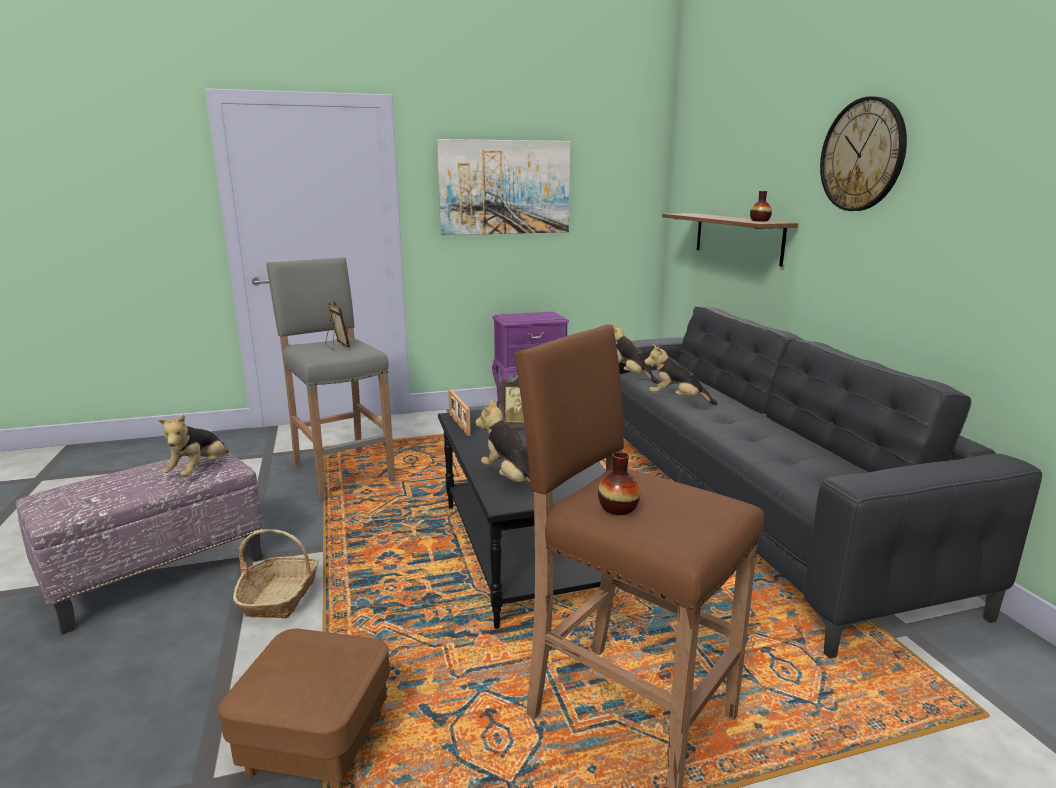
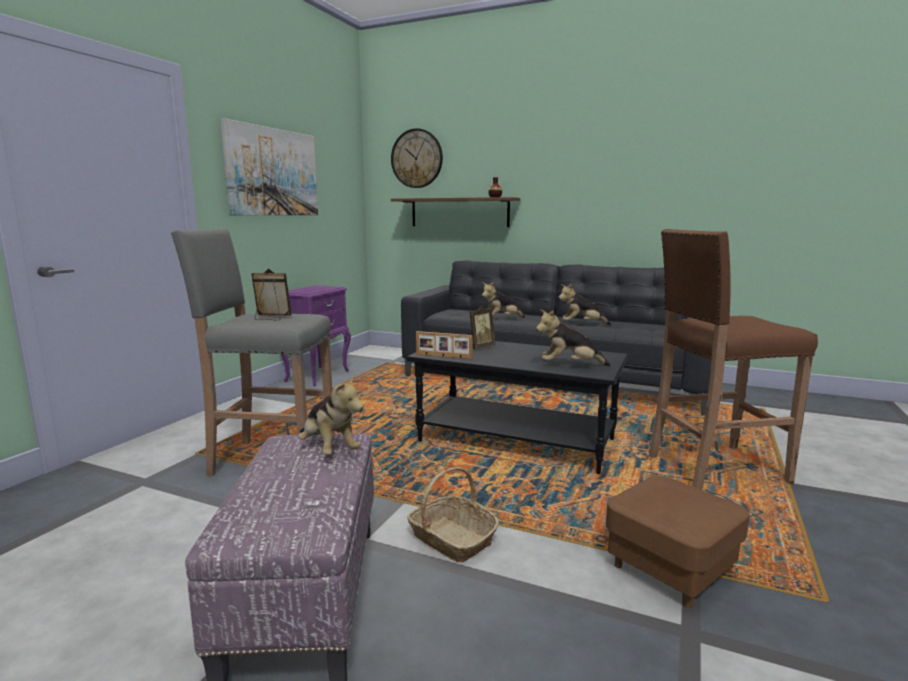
camera: 50 degrees left, 5 degrees down
(618, 508) = (738, 326): vase -> none
(630, 376) = (442, 315): plush toy -> plush toy (582, 325)
(862, 155) = (569, 154): wall clock -> wall clock (417, 158)

